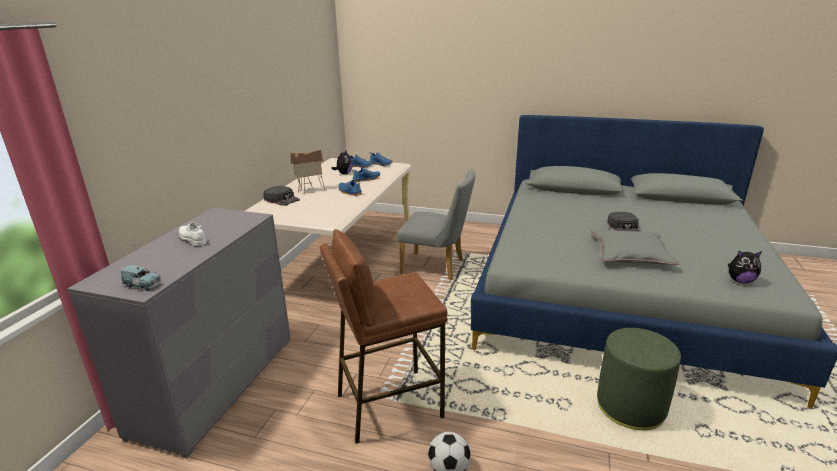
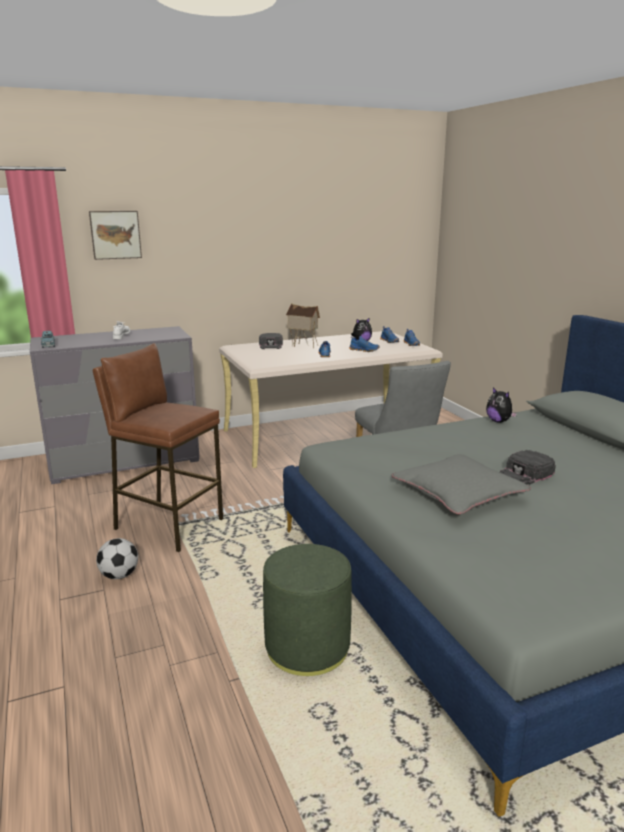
camera: 50 degrees right, 5 degrees down
(115, 112) = (115, 234): none -> picture
(740, 281) = (507, 569): plush toy -> plush toy (499, 421)

